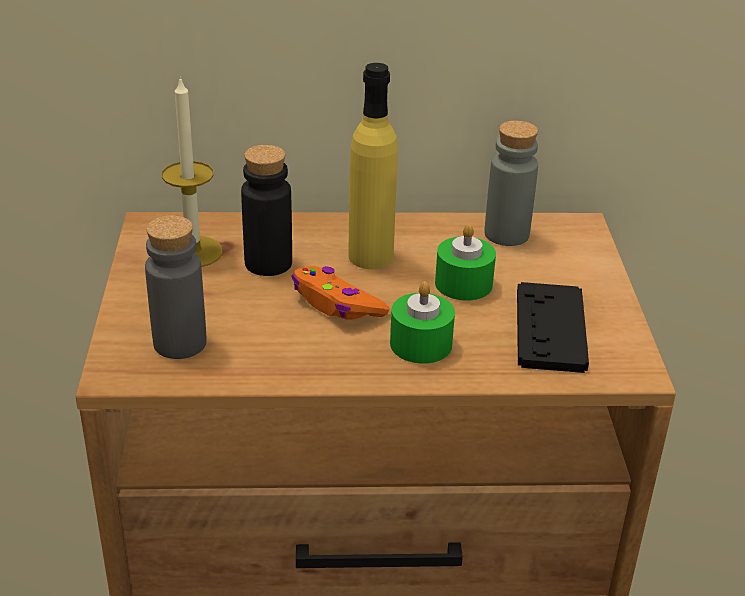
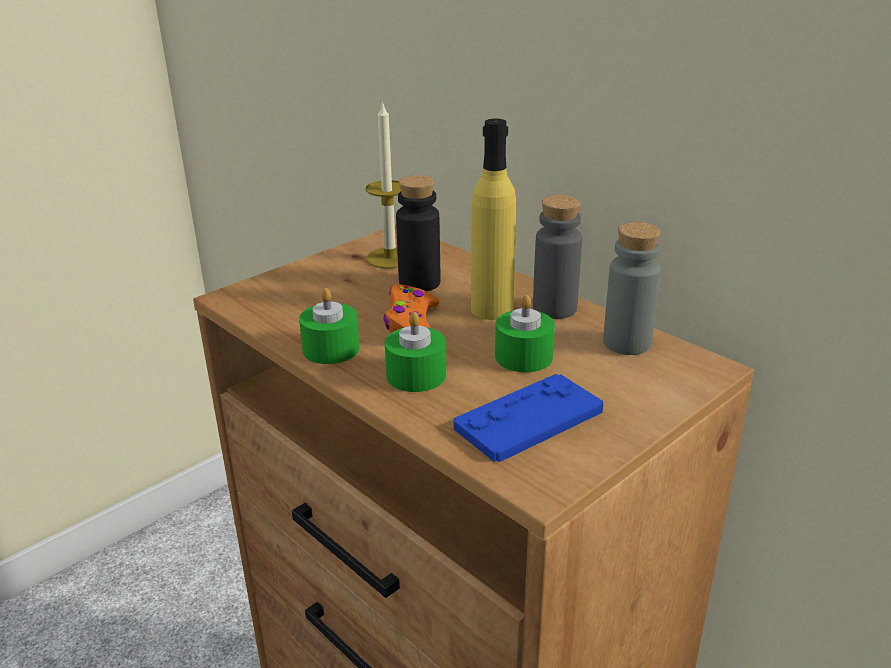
camera: 50 degrees right, 5 degrees down
(180, 343) = (286, 299): grey bottle -> grey bottle (554, 308)
(314, 363) = (331, 349): none -> green candle
(550, 329) = (529, 419): black game controller -> blue game controller

